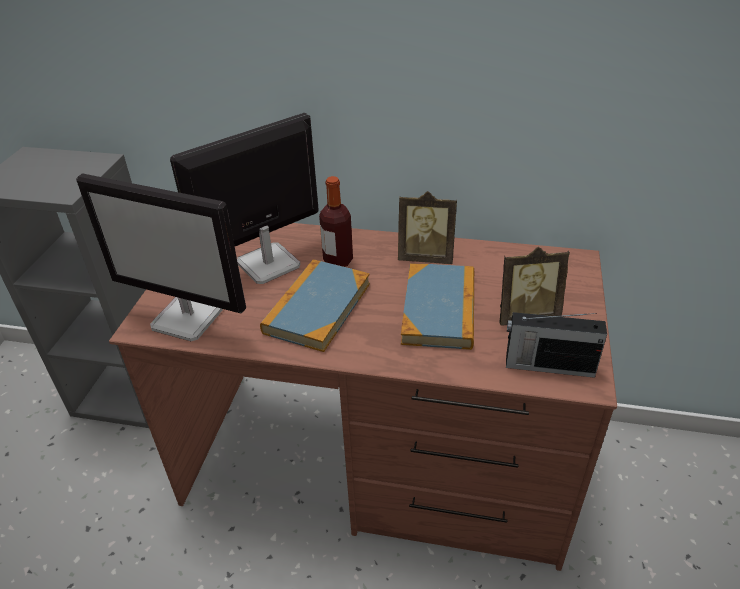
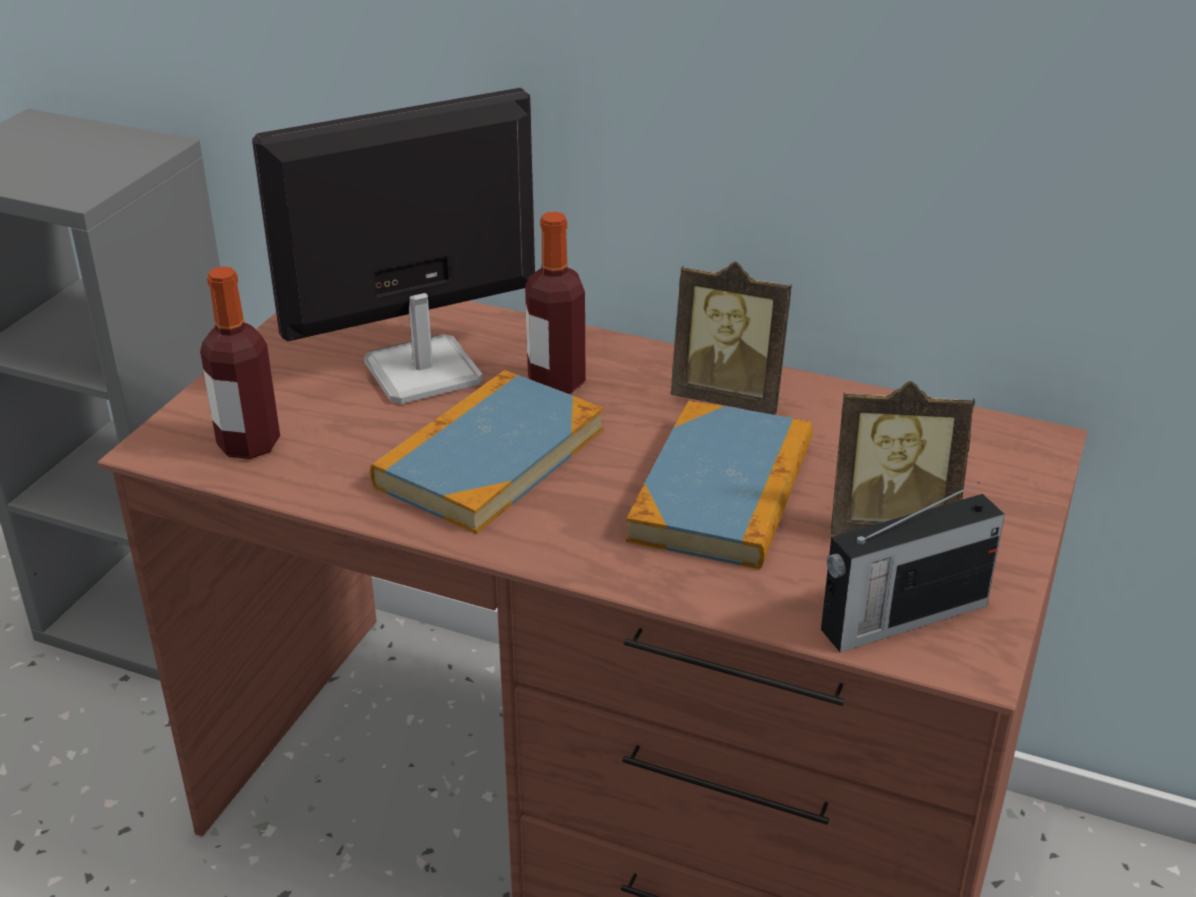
camera: 10 degrees right, 5 degrees down
(189, 318) = (249, 444): monitor -> bottle
(547, 365) = (901, 618): radio -> radio turned 45 degrees counterclockwise

